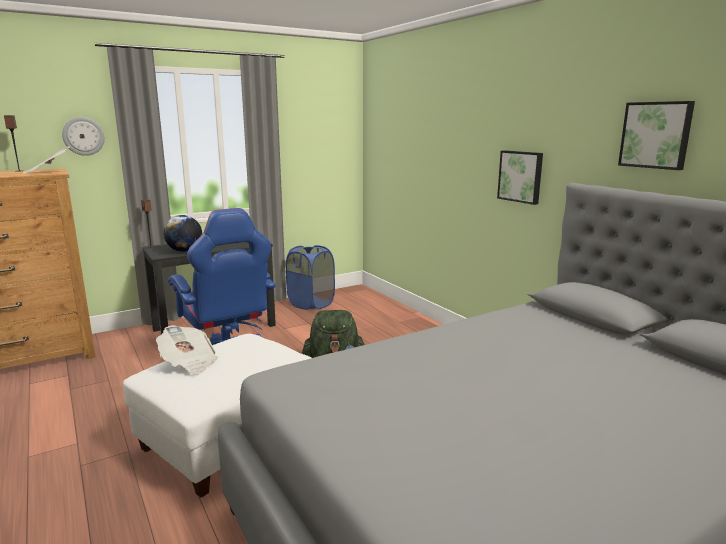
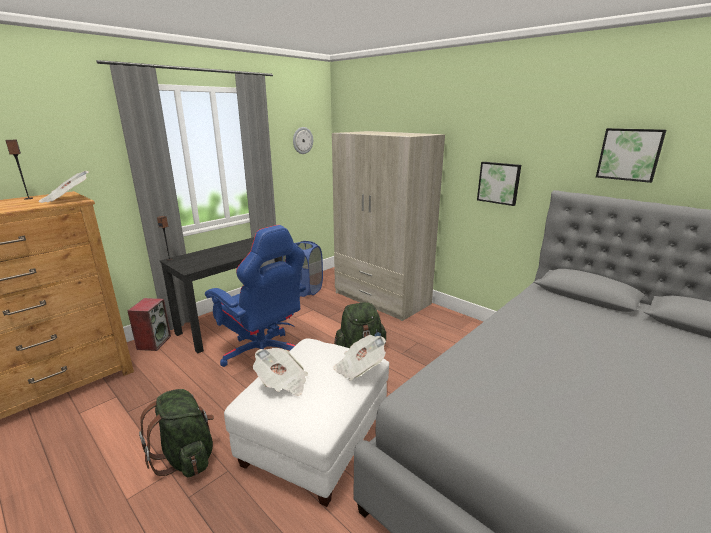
camera: 15 degrees left, 5 degrees up
(83, 136) = (90, 157): wall clock -> wall clock (302, 140)
(99, 433) = (186, 456): none -> green backpack
(129, 334) = (154, 342): none -> speaker
(184, 251) = (207, 262): globe -> none
(276, 361) = (359, 368): none -> newspaper
(396, 320) = (381, 298): none -> beige wardrobe

